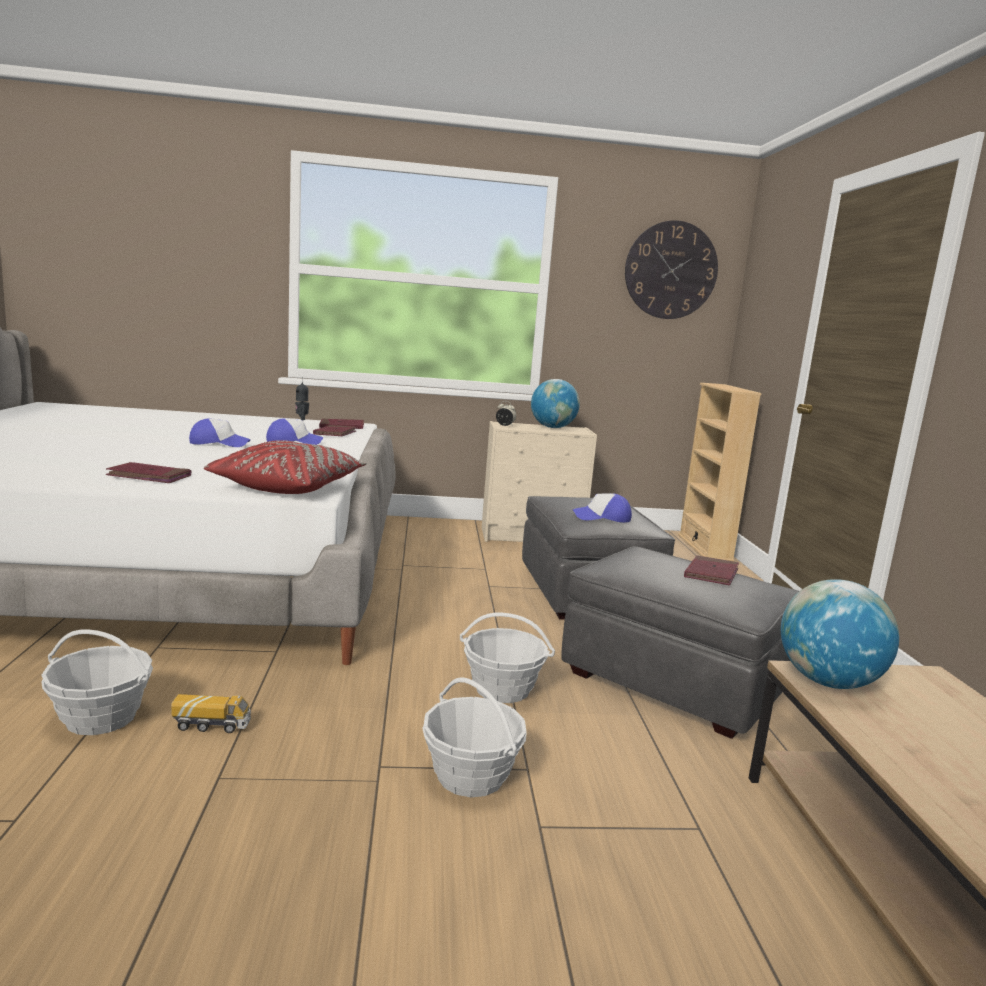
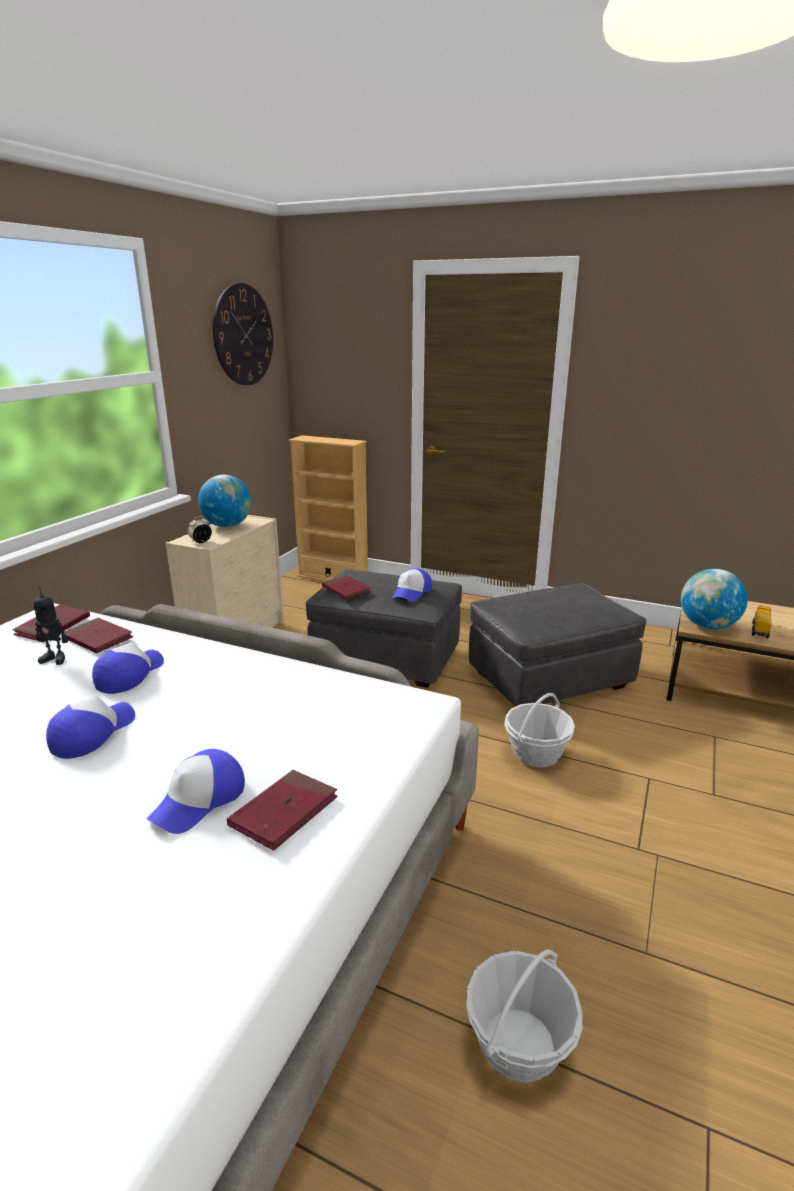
camera: 60 degrees left, 10 degrees up
(157, 463) = (199, 800): none -> cap
(212, 726) = (556, 946): toy truck -> toy truck (760, 630)
(289, 487) = (383, 713): red pillow -> none
(470, 775) = (655, 806): basket -> none
(711, 574) = (557, 597): red book -> red book (346, 590)

